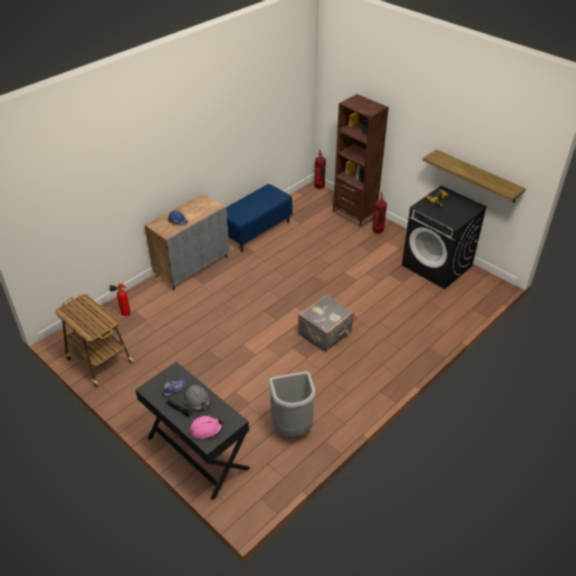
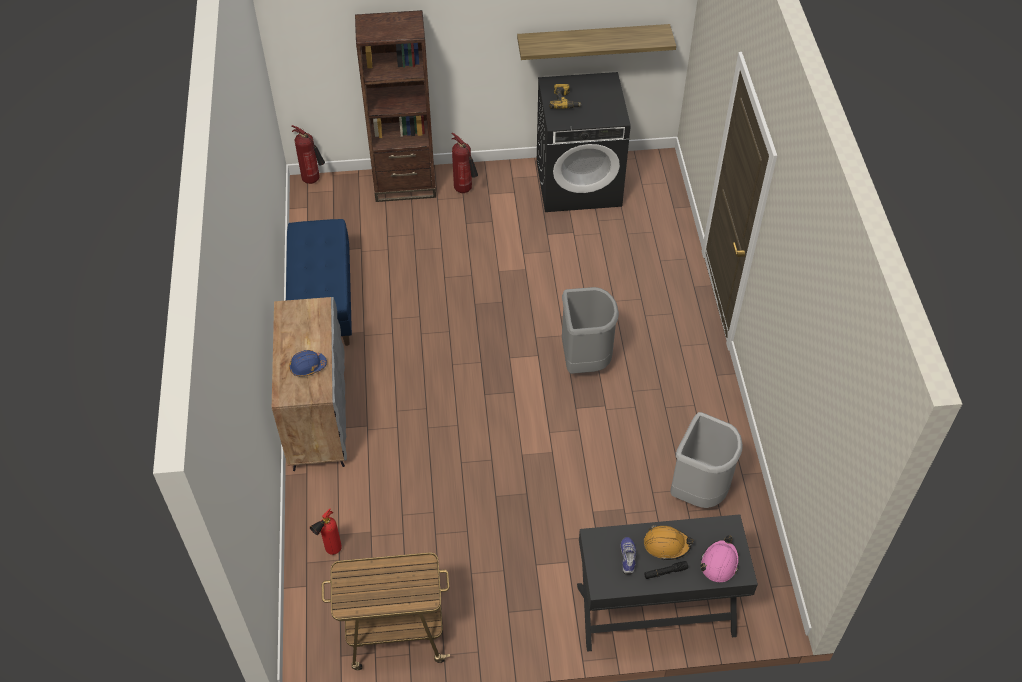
camera: 50 degrees left, 10 degrees up
(197, 400) = (666, 545): grey hard hat -> orange hard hat
(325, 334) = (585, 361): grey suitcase -> grey trash can

